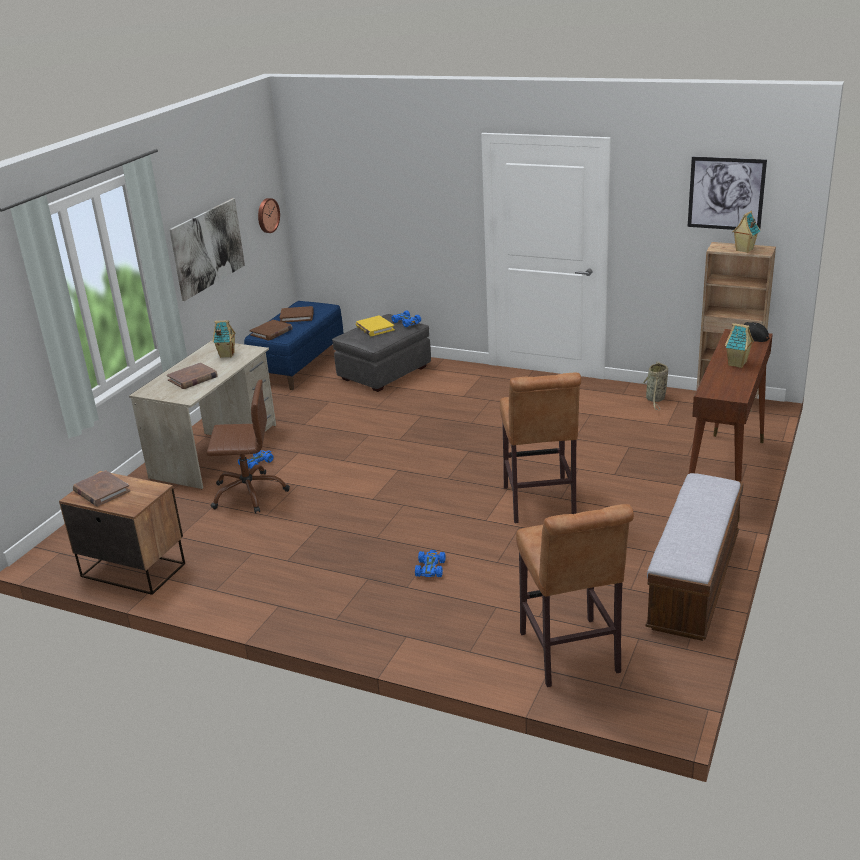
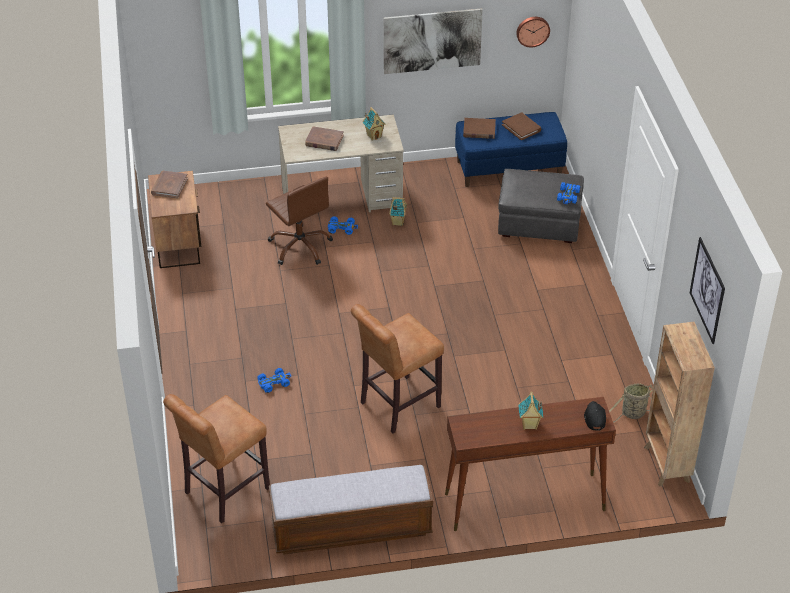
camera: 55 degrees right, 15 degrees up
(374, 328) = (540, 183): yellow book -> none
(744, 250) = (684, 349): toy house -> toy house (397, 222)

